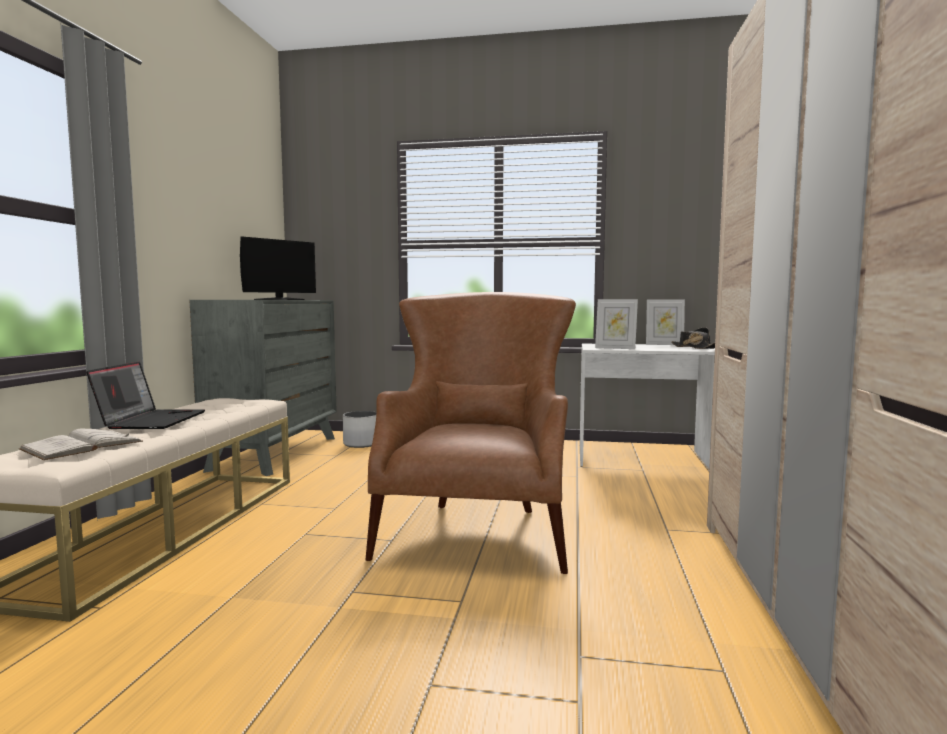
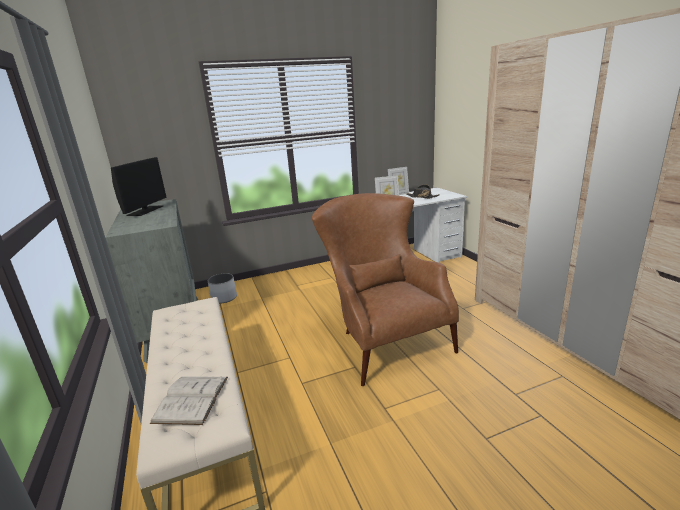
camera: 30 degrees left, 15 degrees up
(151, 420) = (175, 353): laptop -> none

